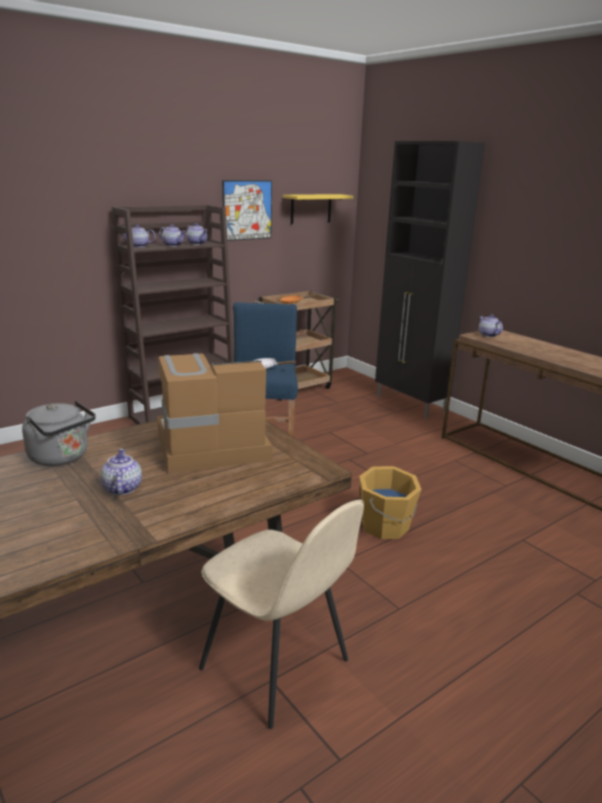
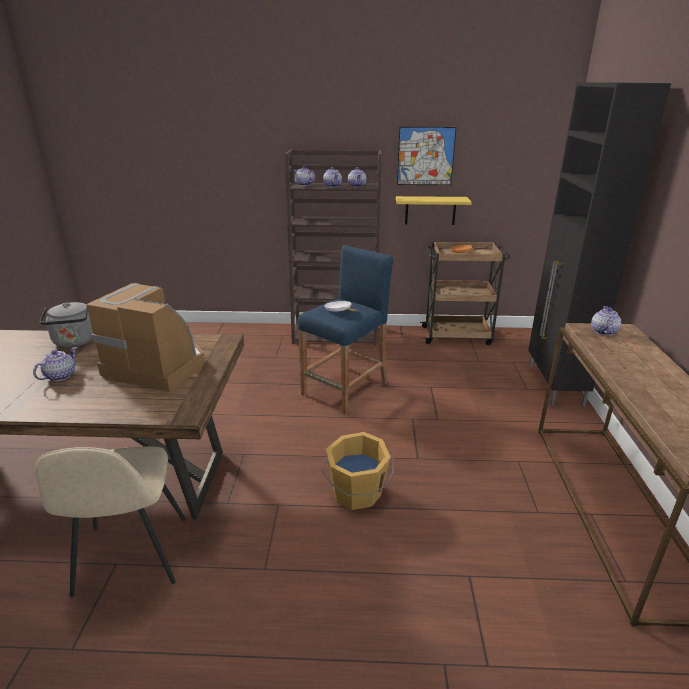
camera: 40 degrees right, 5 degrees up
(311, 208) = (505, 157): yellow shelf -> yellow shelf (430, 210)

